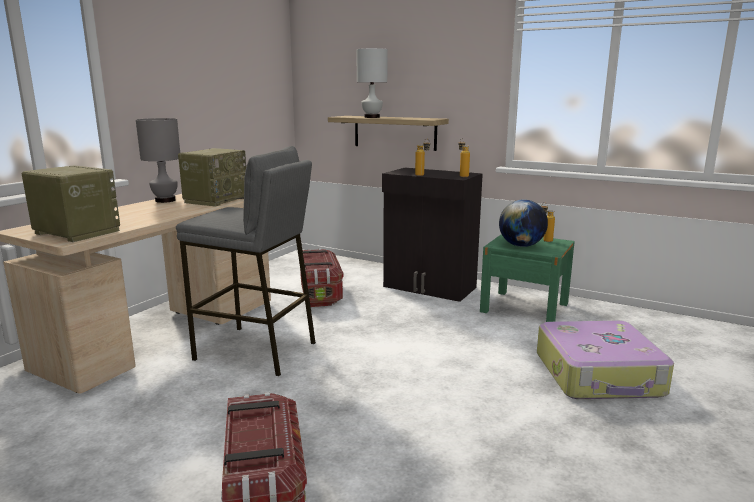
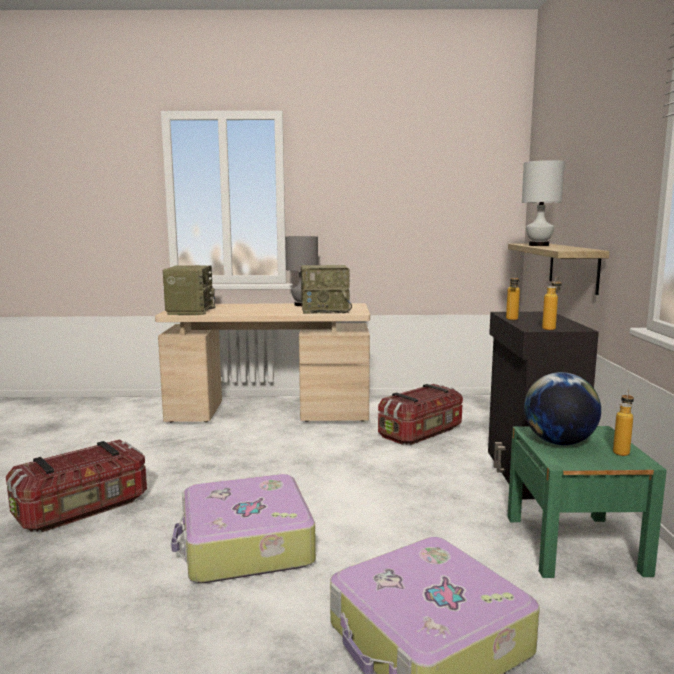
camera: 60 degrees right, 5 degrees down
(256, 351) = (276, 446): grey stool -> none
(438, 408) = (245, 545): none -> suitcase

